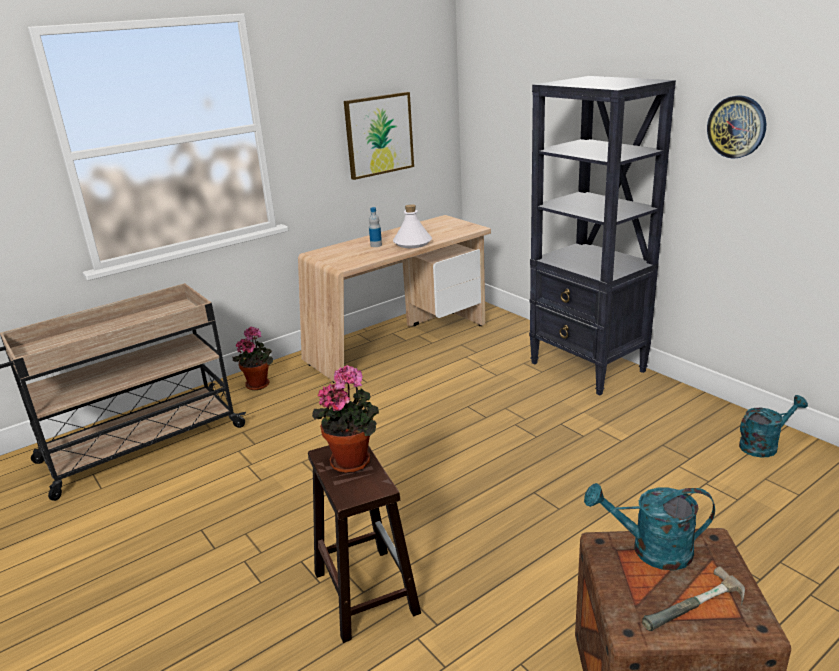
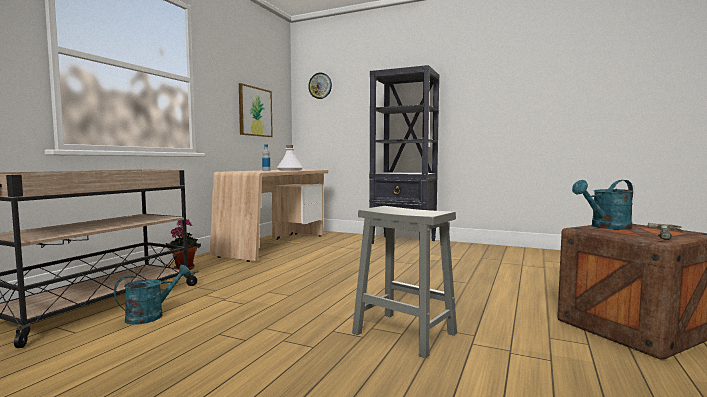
camera: 30 degrees left, 20 degrees down
(353, 460) = (399, 209): potted plant -> none
(364, 591) = (402, 333): brown stool -> grey stool
(737, 127) = (475, 93): wall clock -> wall clock (320, 86)
(763, 445) = (525, 252): turquoise watering can -> turquoise watering can (151, 315)

